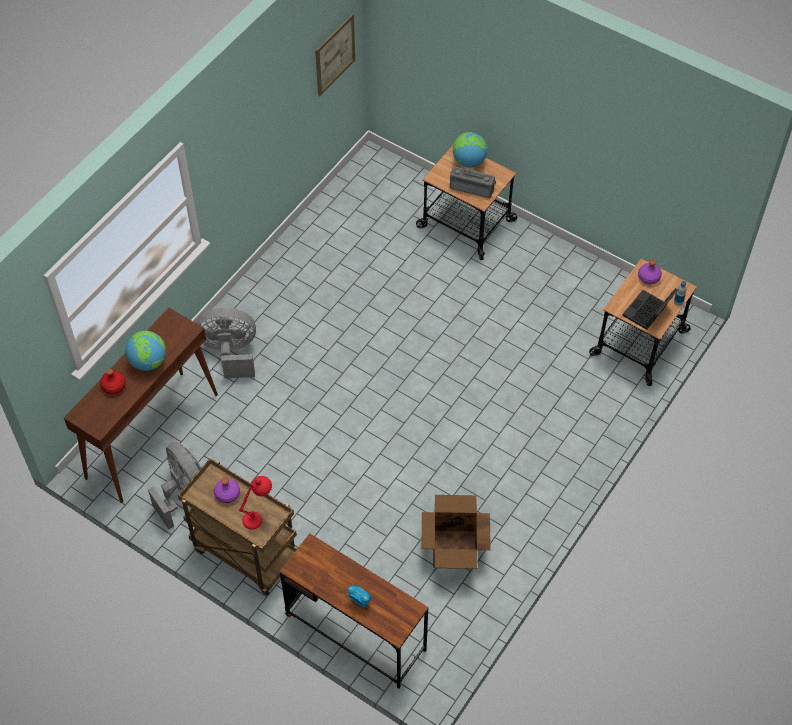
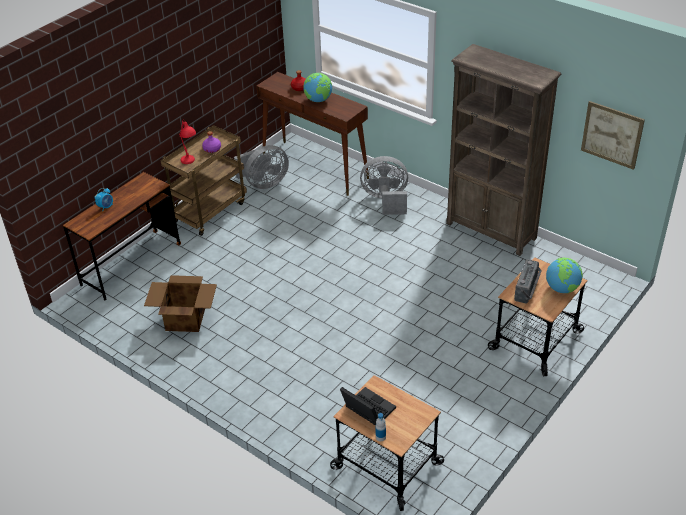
camera: 95 degrees right, 15 degrees down
(230, 353) = (386, 200): grey fan -> grey fan turned 90 degrees counterclockwise
(293, 251) = (491, 231): none -> brown bookcase
(648, 277) = (414, 415): purple bottle -> none

